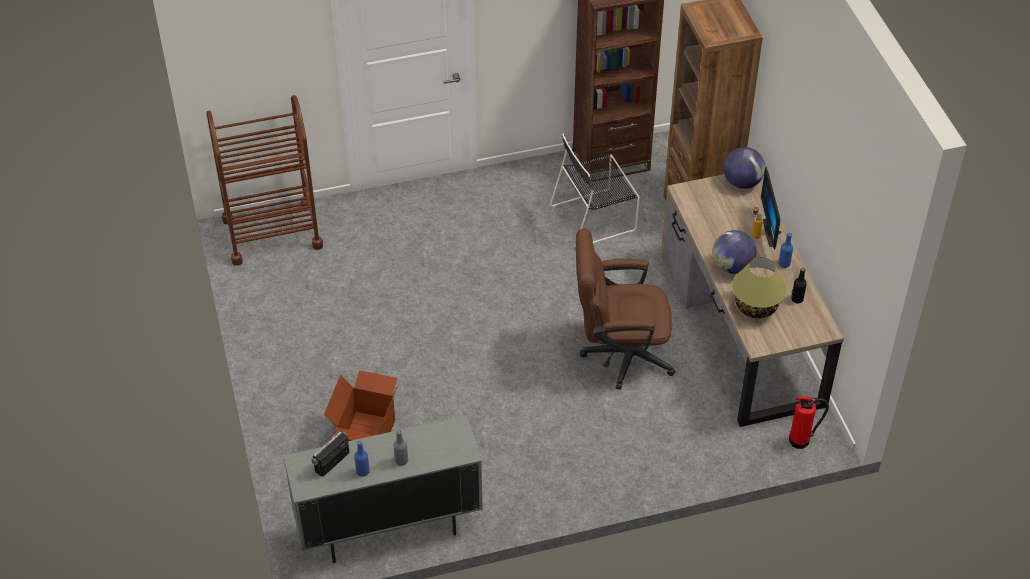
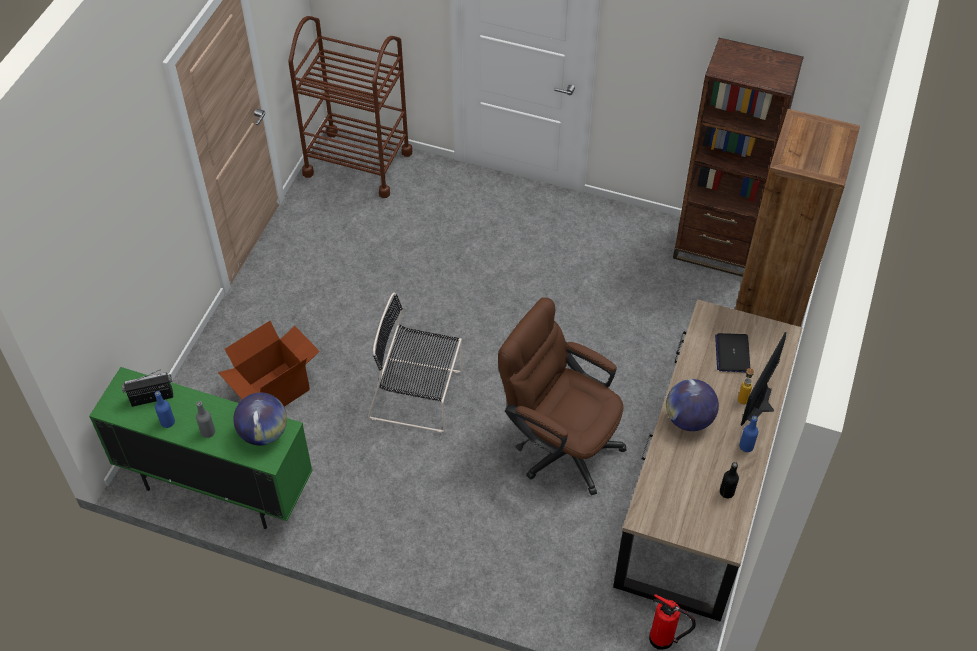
camera: 35 degrees right, 5 degrees up
(388, 528) = (217, 487): grey cabinet -> green cabinet
(595, 217) = (653, 296): black chair -> black chair (419, 395)
(722, 209) = (732, 353): none -> laptop
(742, 182) = (777, 336): globe -> globe (264, 433)
(755, 306) = (676, 475): table lamp -> none

